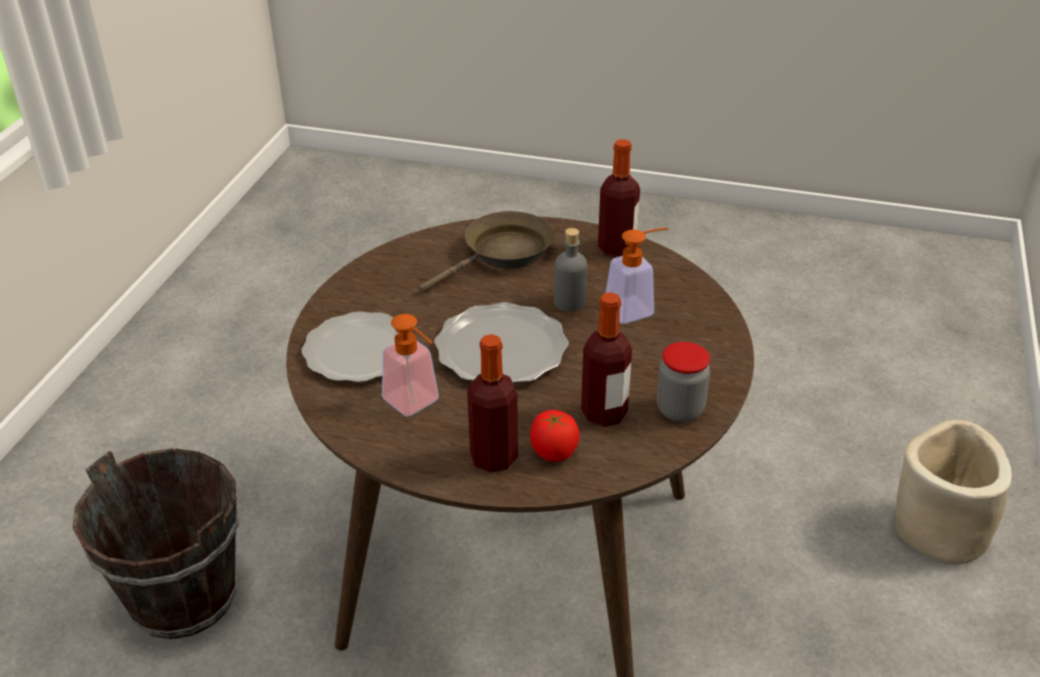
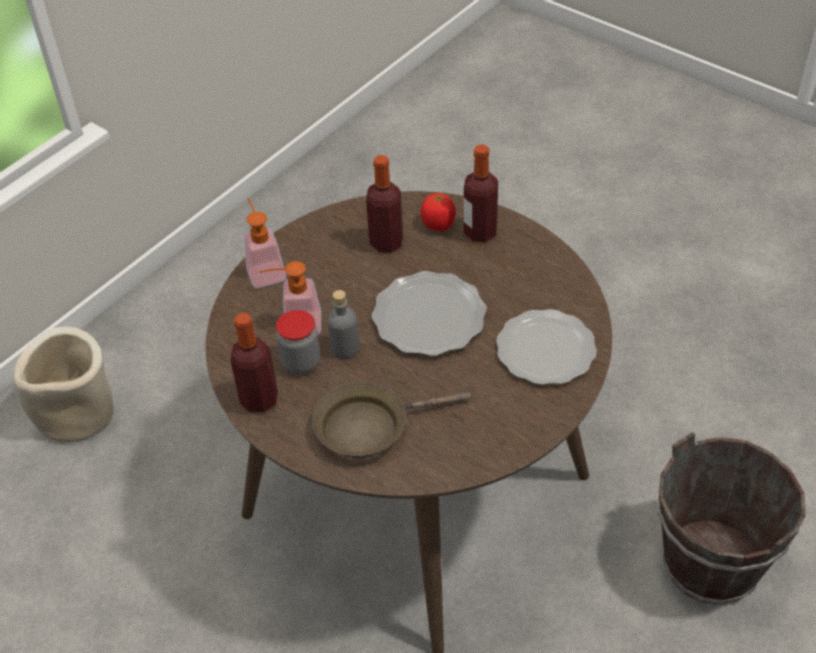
camera: 155 degrees left, 10 degrees up
(416, 404) = (517, 287): soap dispenser -> soap dispenser (264, 270)
(680, 410) = (332, 231): jar -> jar (301, 362)

